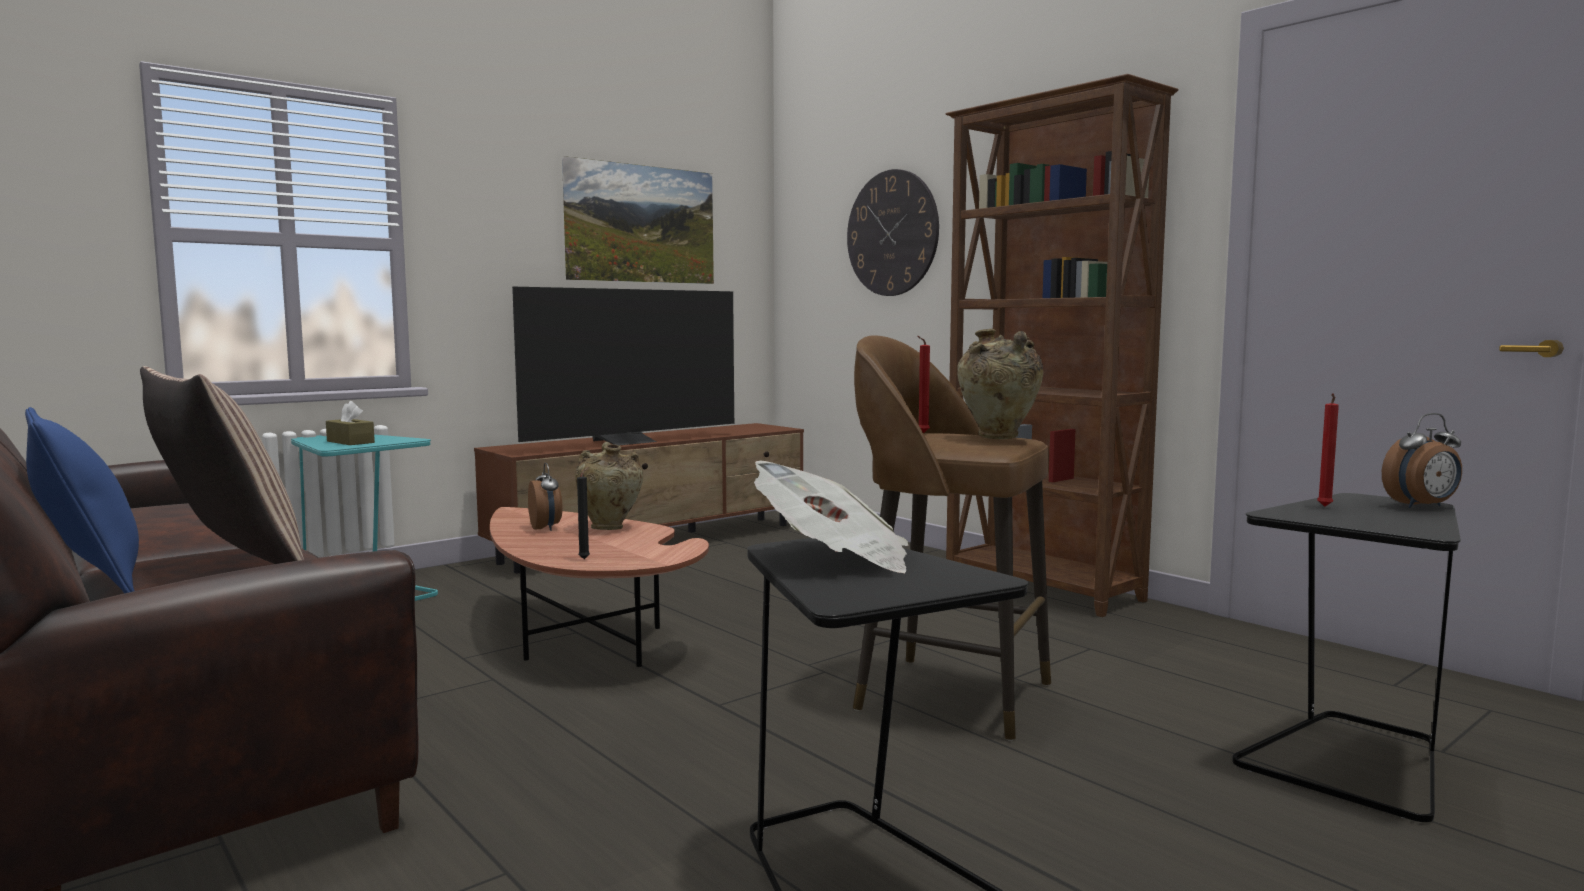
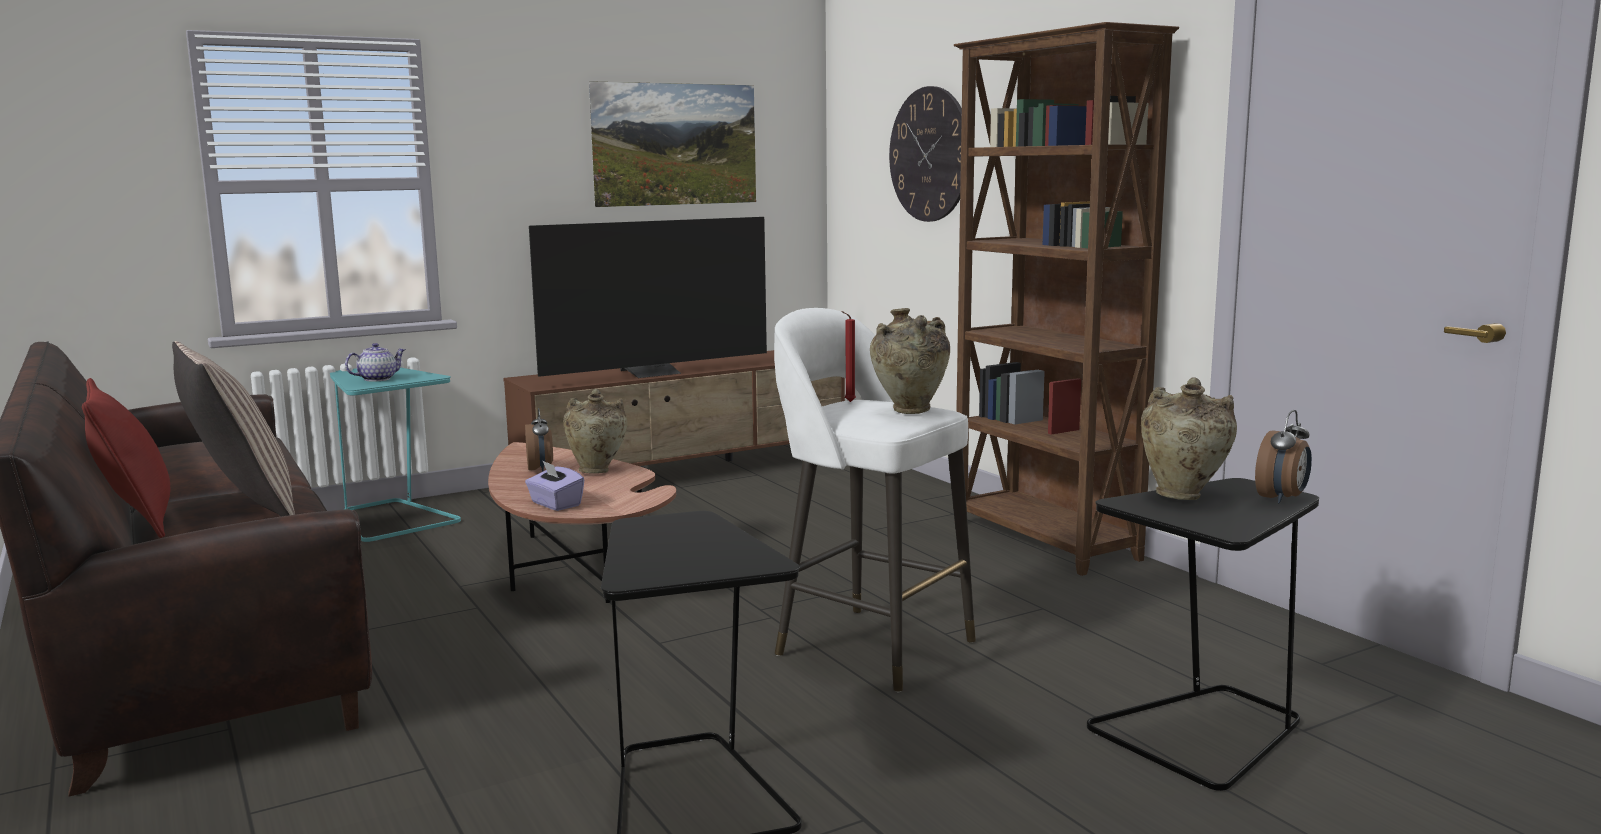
camera: 10 degrees right, 5 degrees up
(91, 583) = (137, 521): blue pillow -> red pillow
(350, 442) = (377, 379): brown tissue box -> teapot
(585, 558) = (555, 504): black candle -> purple tissue box
(835, 559) = (669, 538): newspaper -> none
(947, 694) = (870, 646): brown stool -> white stool
(1324, 507) = (1183, 496): red candle -> beige vase
(1422, 506) = (1282, 499): alarm clock -> alarm clock turned 45 degrees counterclockwise

